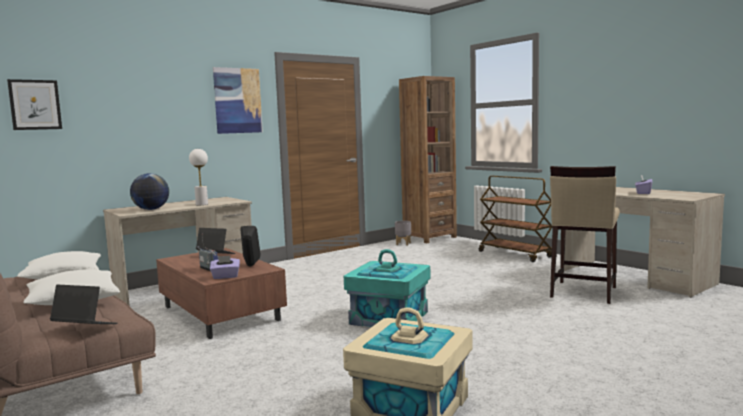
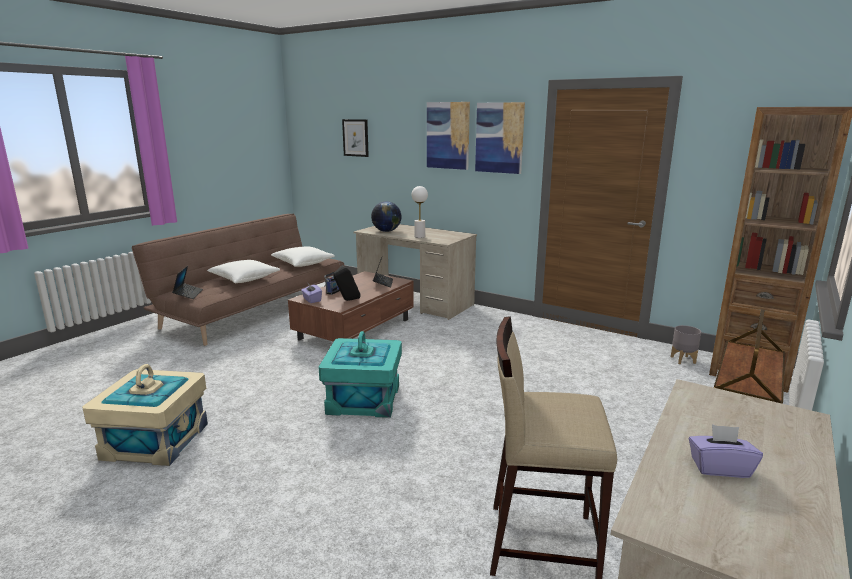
camera: 70 degrees right, 10 degrees up
(181, 99) = (448, 135): none -> picture

